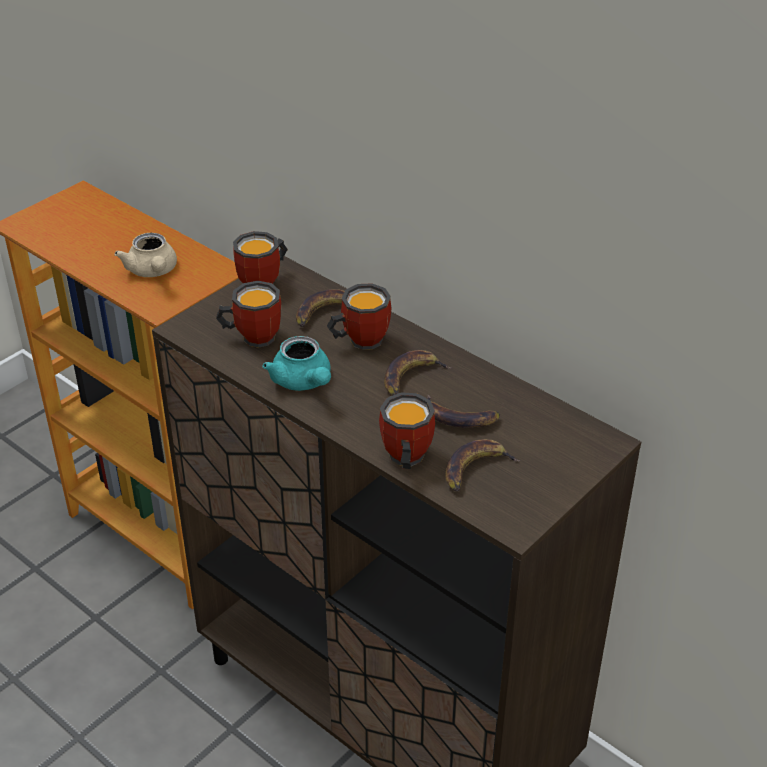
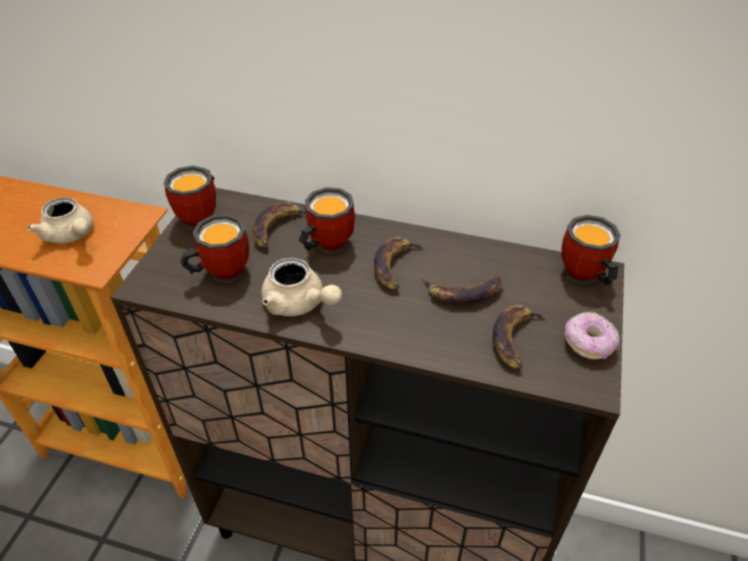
camera: 25 degrees left, 5 degrees up
(303, 382) = (299, 304): turquoise teapot -> beige teapot
(403, 459) = (445, 352): mug -> mug (582, 277)
(540, 494) = (588, 344): none -> donut

